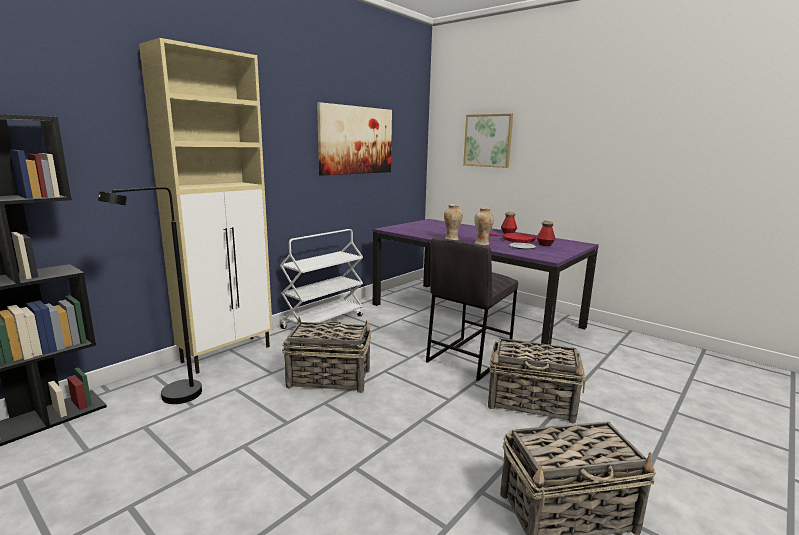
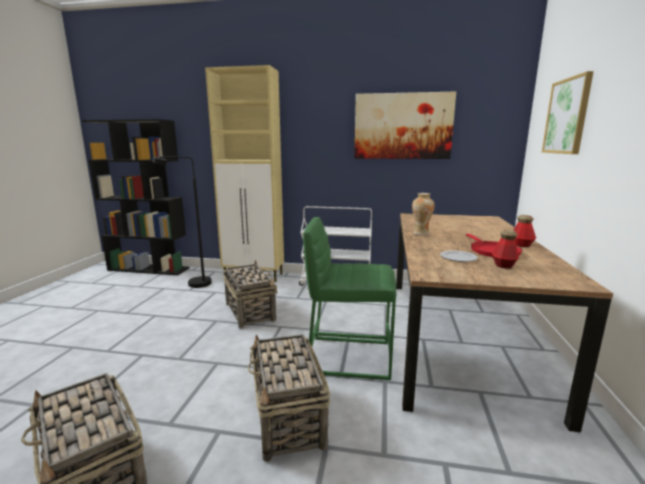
camera: 60 degrees right, 0 degrees up
(468, 357) = (348, 356): grey stool -> green stool
(472, 315) = (456, 334): purple dining table -> brown dining table
(482, 244) = (430, 243): vase -> none

